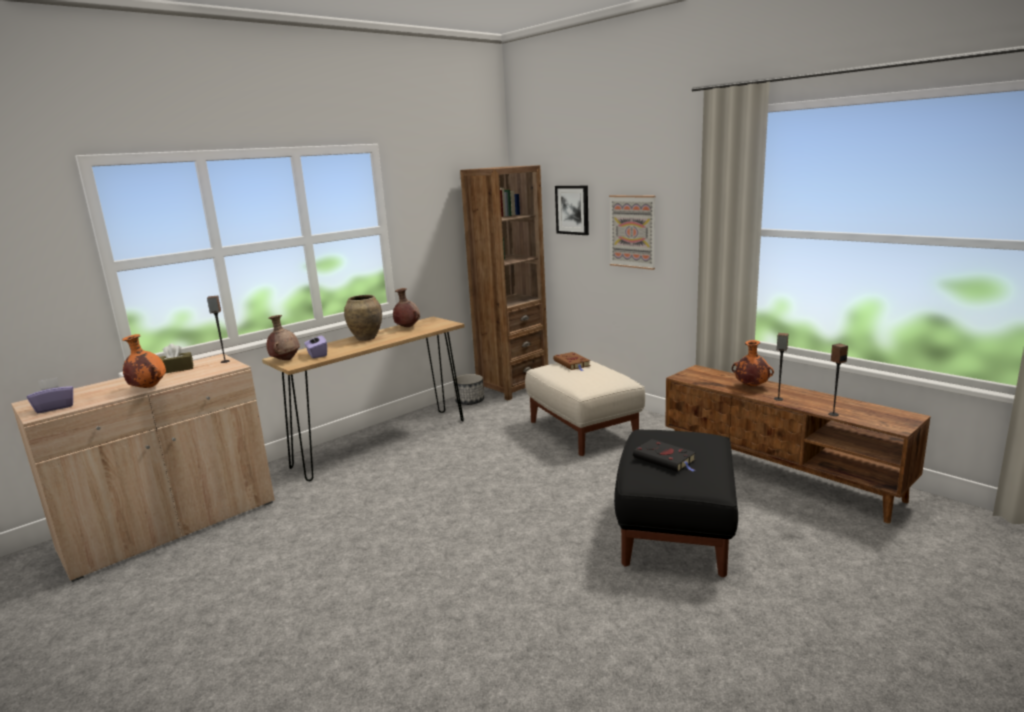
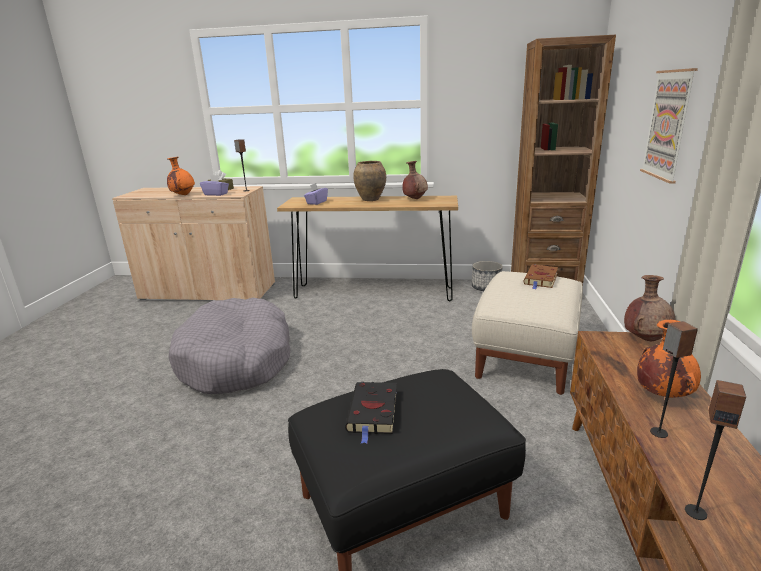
camera: 50 degrees right, 5 degrees up
(55, 407) = (139, 194): purple tissue box -> purple tissue box (216, 194)
(285, 360) = (296, 201): brown vase -> brown vase (645, 339)
(378, 546) = (236, 360): none -> grey dog bed
(572, 210) = (632, 93): picture -> none

